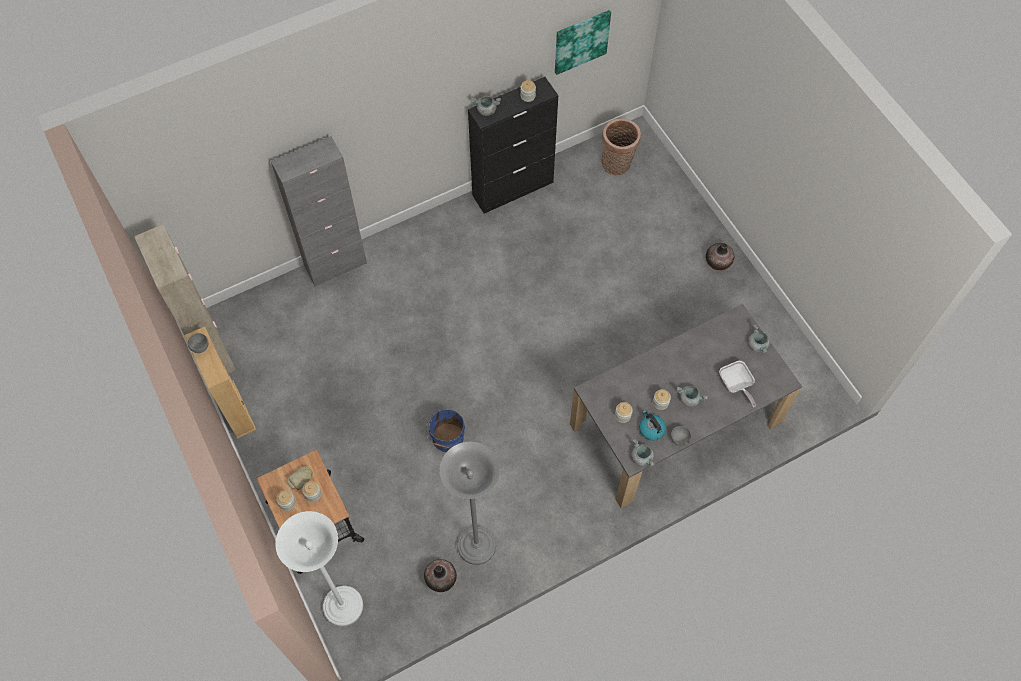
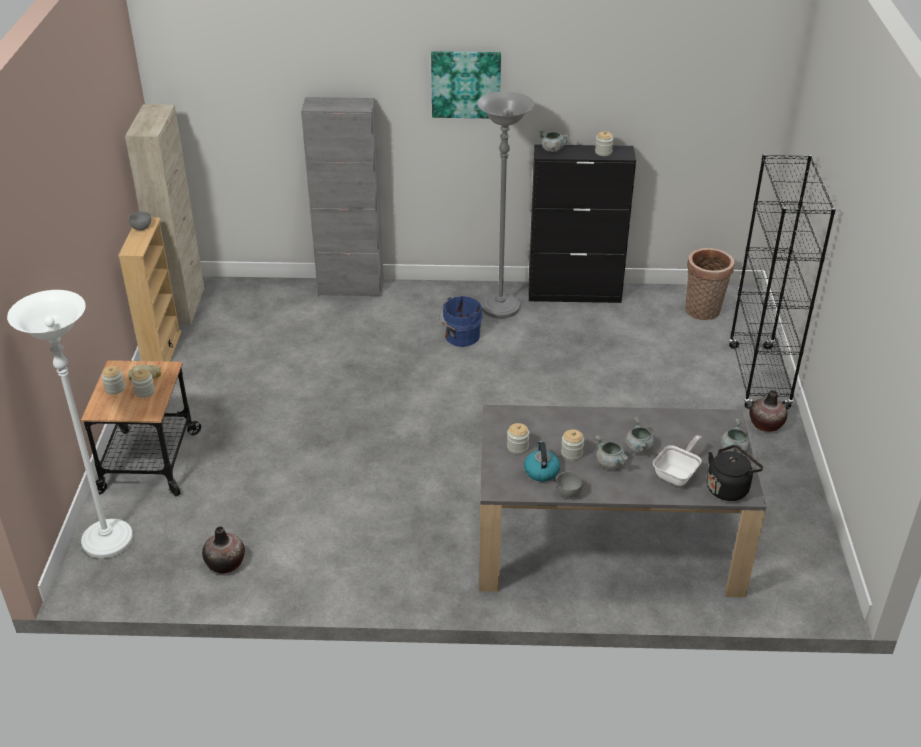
camera: 30 degrees right, 25 degrees down
(447, 439) = (339, 452): blue bucket -> blue bucket (461, 337)
(476, 546) = (288, 552): grey floor lamp -> grey floor lamp (500, 308)
(581, 41) = (685, 120): picture -> picture (466, 84)
(642, 457) = (510, 490): grey cooking pot -> grey cooking pot (639, 448)
(690, 217) = (758, 377): none -> black bookcase
(735, 385) = (677, 474): frying pan -> frying pan turned 150 degrees counterclockwise
(772, 381) = (729, 488): none -> black kettle

